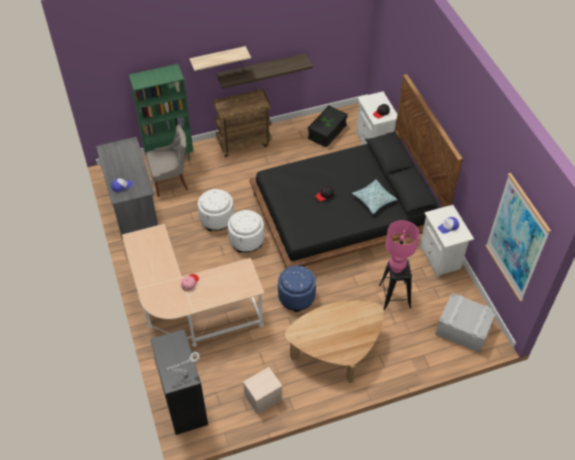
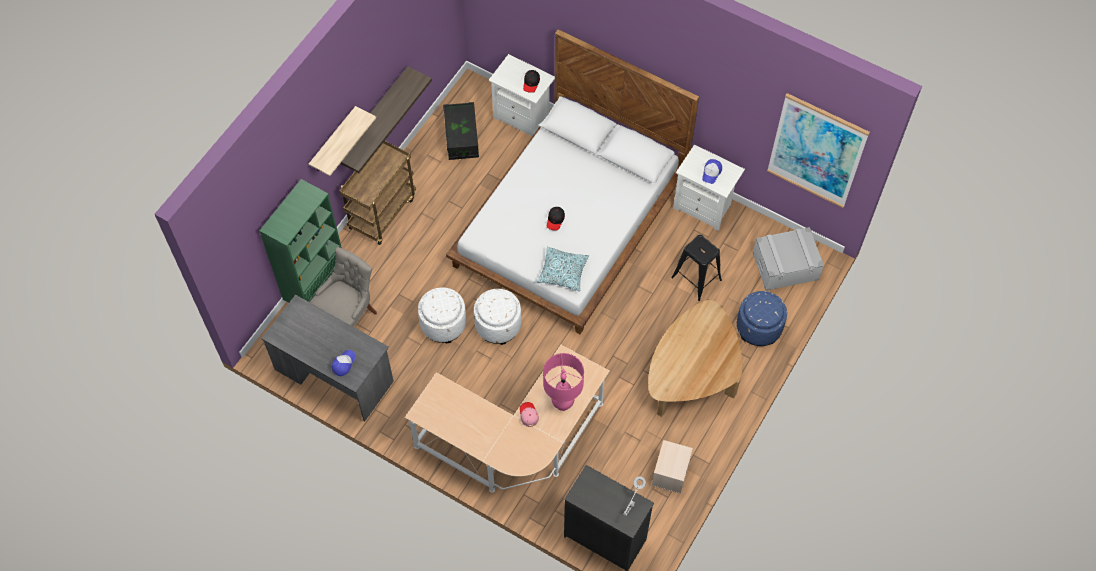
camera: 40 degrees left, 10 degrees up
(296, 297) = (606, 349): blue ottoman -> blue ottoman (759, 327)
(345, 214) = (569, 223): black bed -> white bed
(374, 200) = (608, 190): pillow -> pillow (563, 272)
(396, 268) = (698, 251): pink table lamp -> pink table lamp (562, 403)

